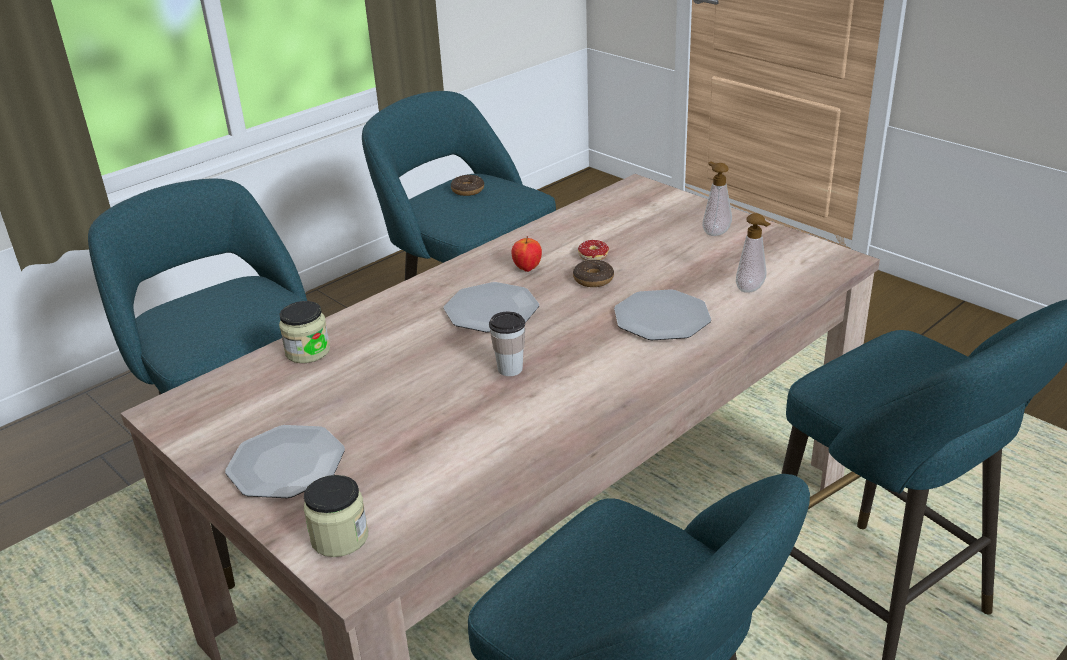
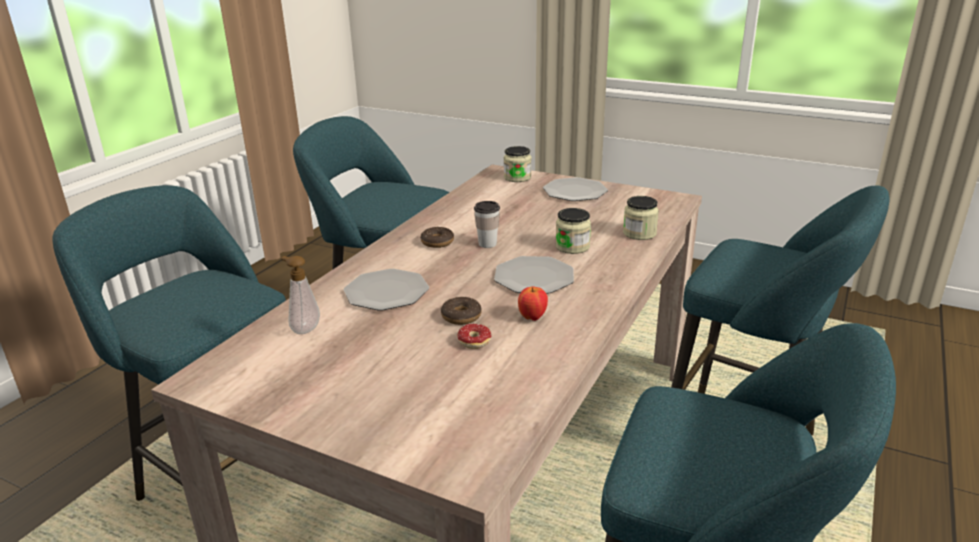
camera: 160 degrees right, 5 degrees down
(410, 345) = (572, 247): none -> jar
(467, 190) = (733, 458): donut -> donut (437, 242)
(714, 232) = (342, 397): soap dispenser -> none

